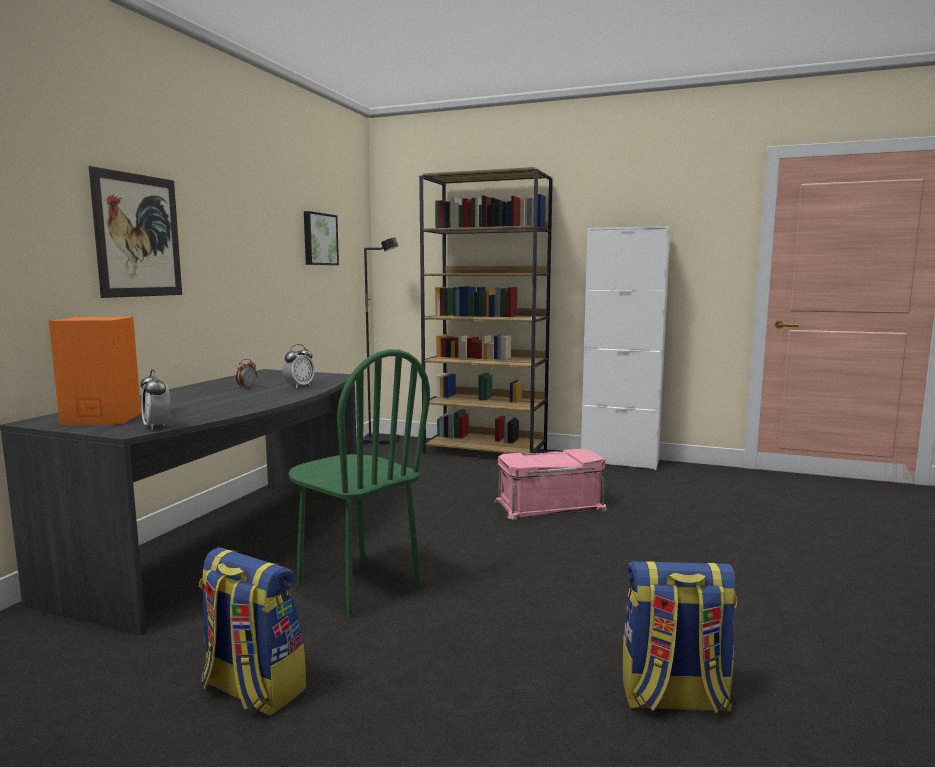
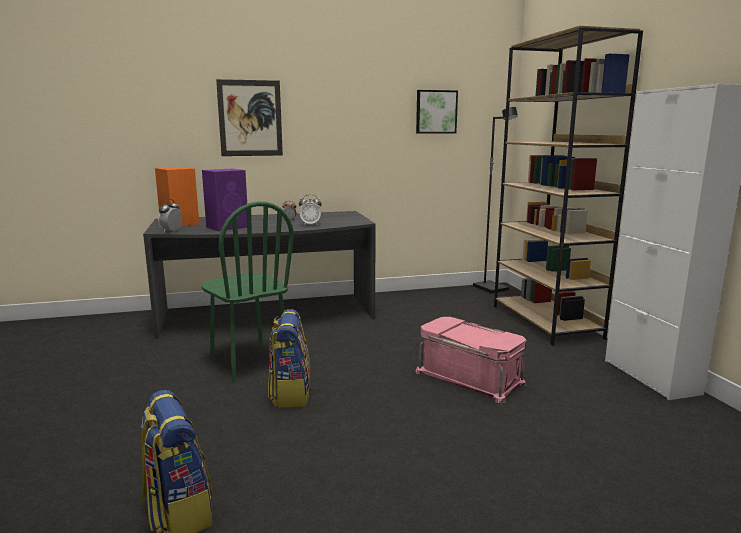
camera: 55 degrees right, 5 degrees up
(213, 407) = (228, 227): none -> purple speaker
(252, 689) = (120, 378): backpack -> backpack (290, 394)
(357, 585) = (249, 362): green chair -> green chair turned 45 degrees counterclockwise

